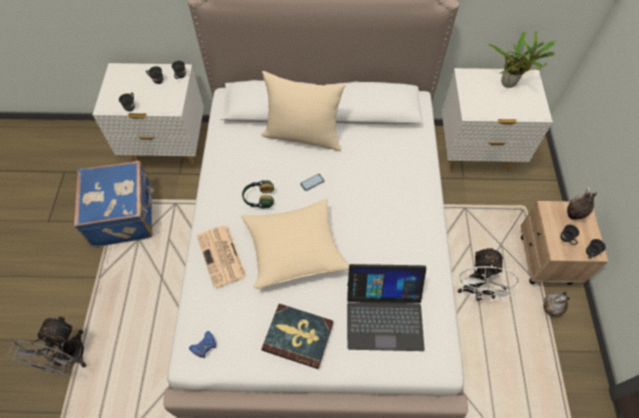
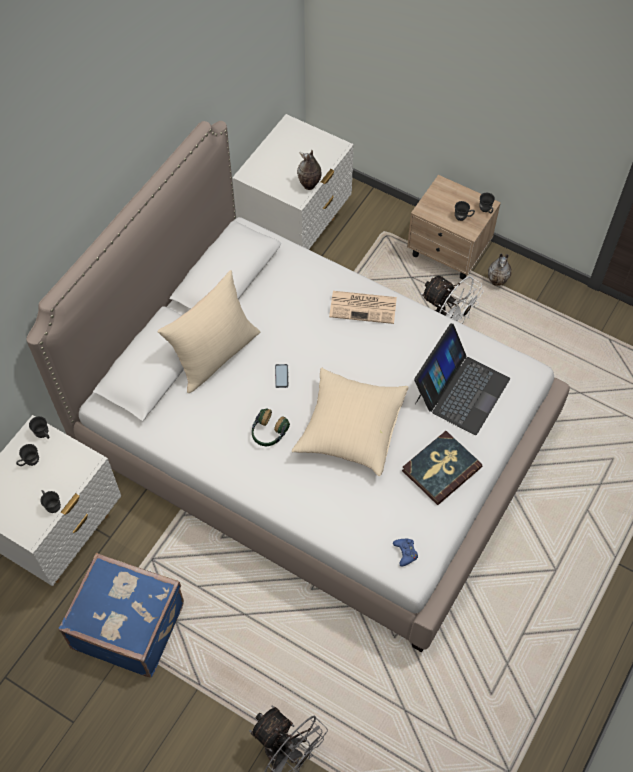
camera: 60 degrees left, 0 degrees up
(222, 257) = (317, 496): newspaper -> newspaper (364, 307)
(510, 83) = (286, 146): potted plant -> none
(572, 215) = (442, 197): vase -> vase (309, 185)

